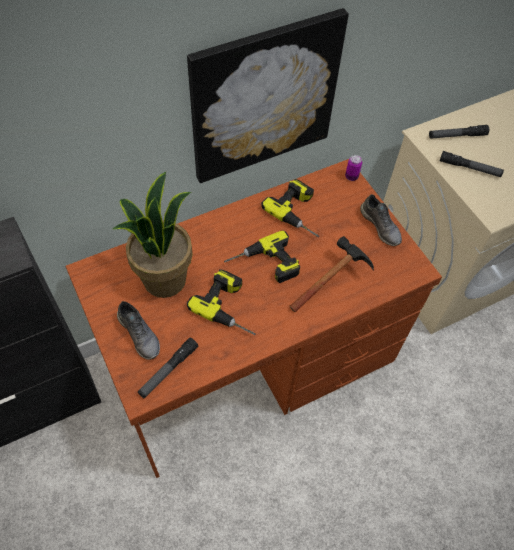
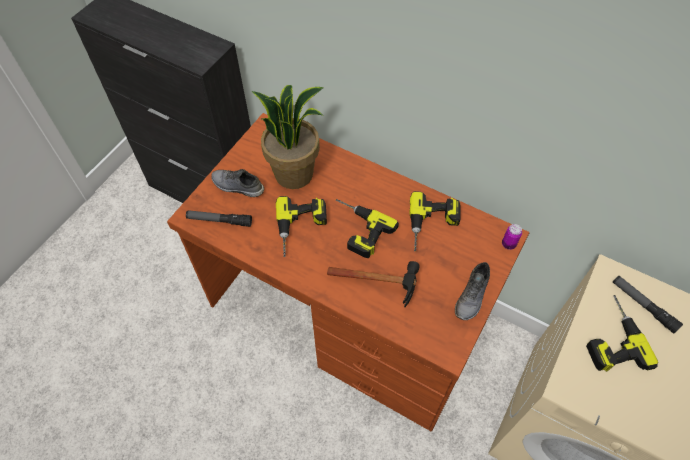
camera: 60 degrees right, 0 degrees up
(140, 334) = (237, 187): grey shoe -> grey shoe turned 90 degrees clockwise
(264, 98) = (452, 101): picture -> none
(469, 168) = (610, 337): flashlight -> power drill

